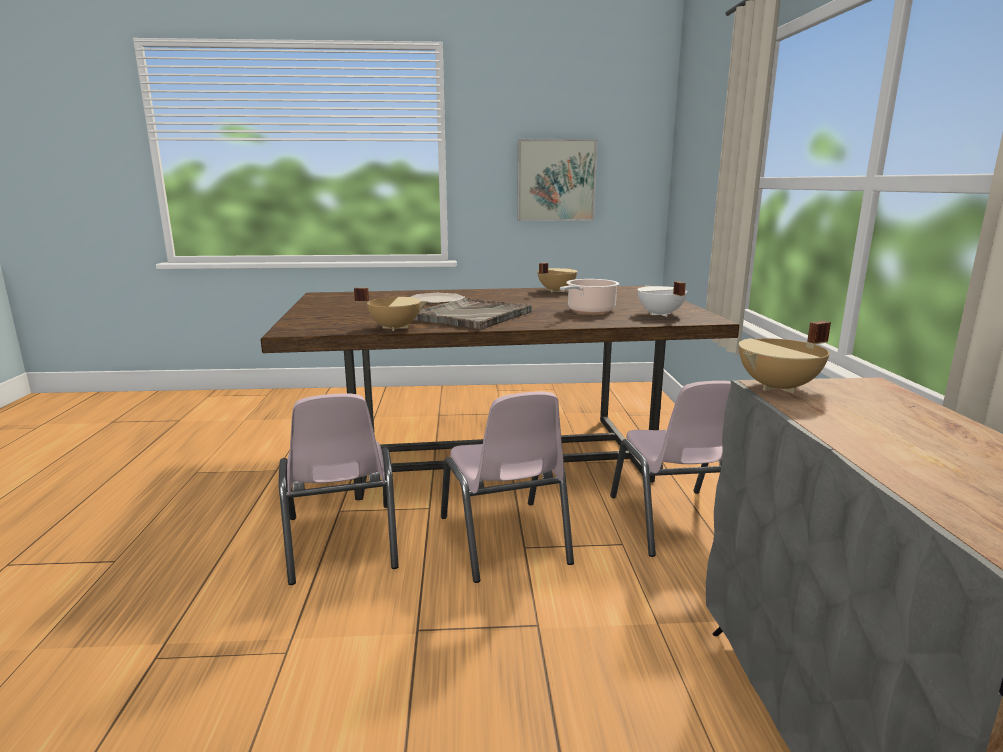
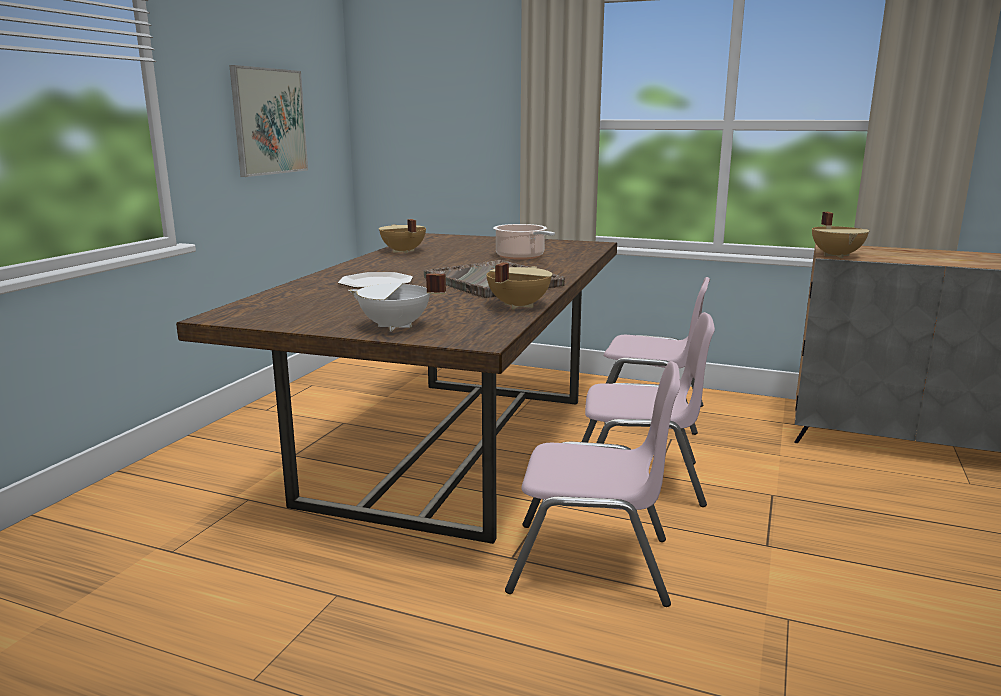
camera: 65 degrees left, 0 degrees up
(659, 314) = (562, 248): white cooking pot -> white cooking pot (395, 327)

